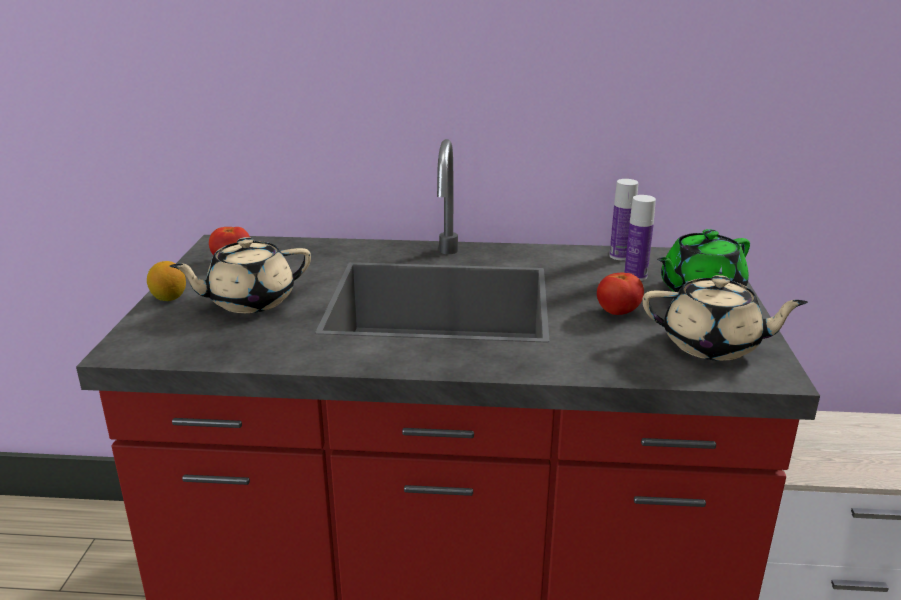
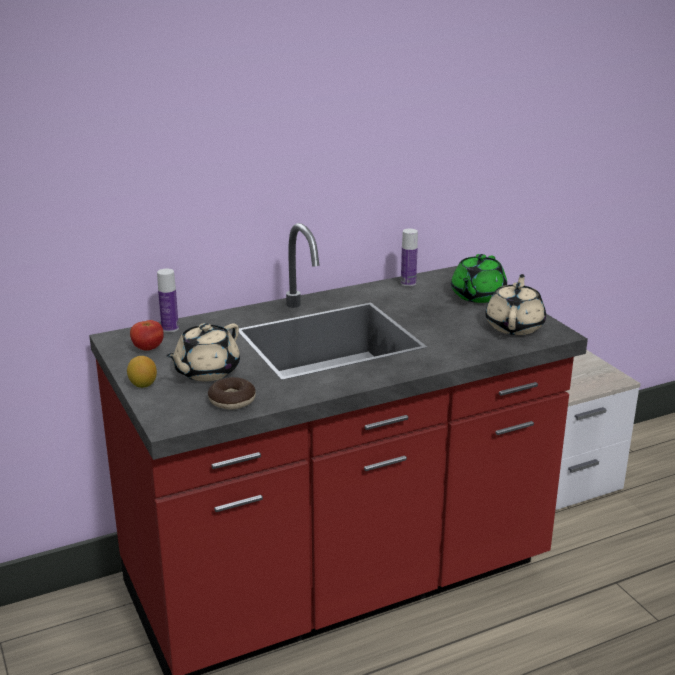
camera: 30 degrees left, 0 degrees up
(225, 343) = (232, 400): none -> donut
(618, 312) = (446, 320): tomato -> none
(635, 276) = (431, 294): bottle -> bottle (170, 328)
(713, 345) = (515, 326): beige teapot -> beige teapot turned 60 degrees counterclockwise

